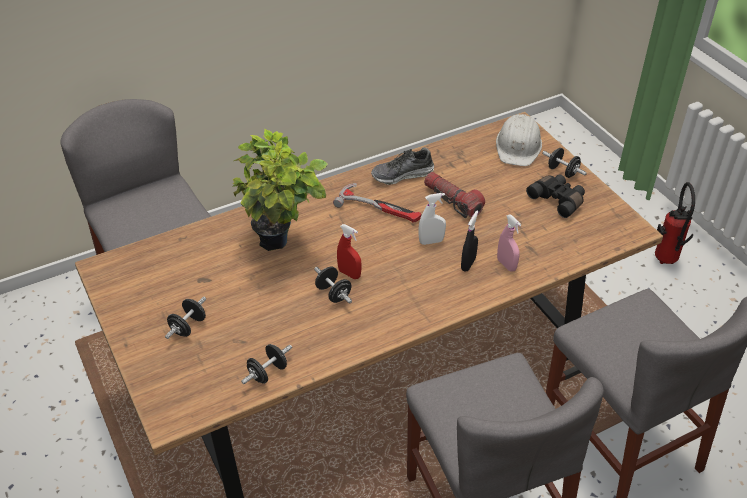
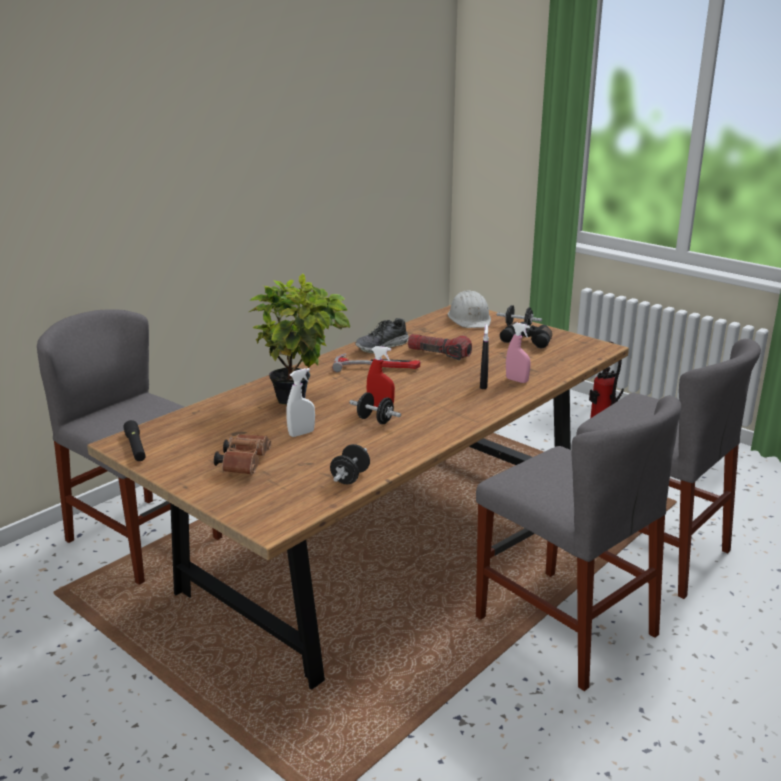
camera: 20 degrees left, 20 degrees down
(110, 277) = (136, 447): none -> black flashlight
(188, 326) = (244, 464): black dumbbell -> brown binoculars
(431, 241) = (440, 378): white spray bottle -> white spray bottle (301, 433)

